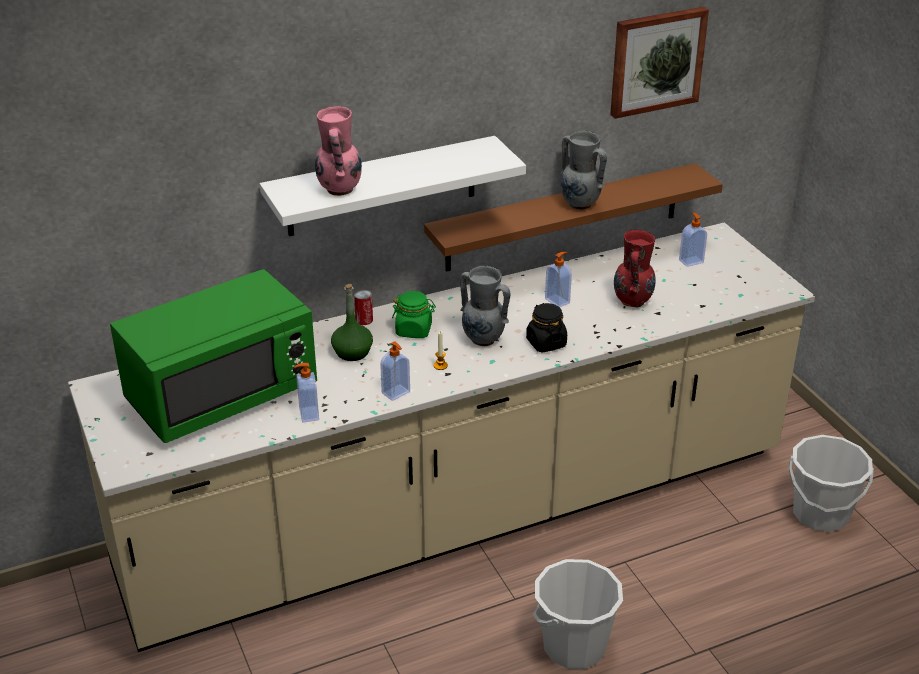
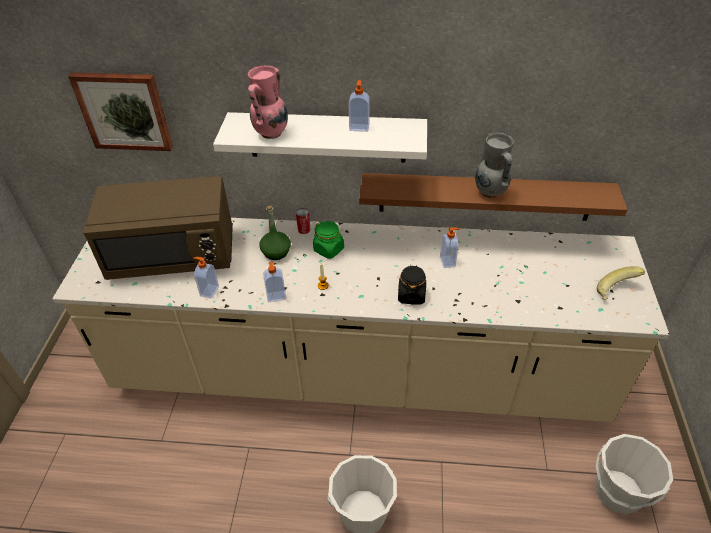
camera: 30 degrees right, 10 degrees up
(222, 395) = (173, 254): green microwave -> brown microwave
(483, 340) = (369, 276): grey vase -> none
(633, 301) = (505, 283): red vase -> none
(656, 61) = (594, 87): picture -> picture (124, 111)
(690, 261) = (579, 262): soap dispenser -> soap dispenser (359, 127)
(743, 276) = (616, 292): none -> banana

